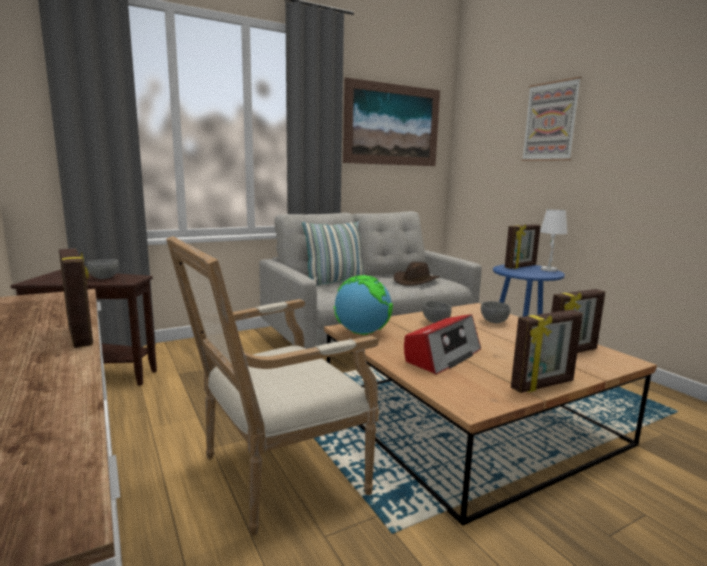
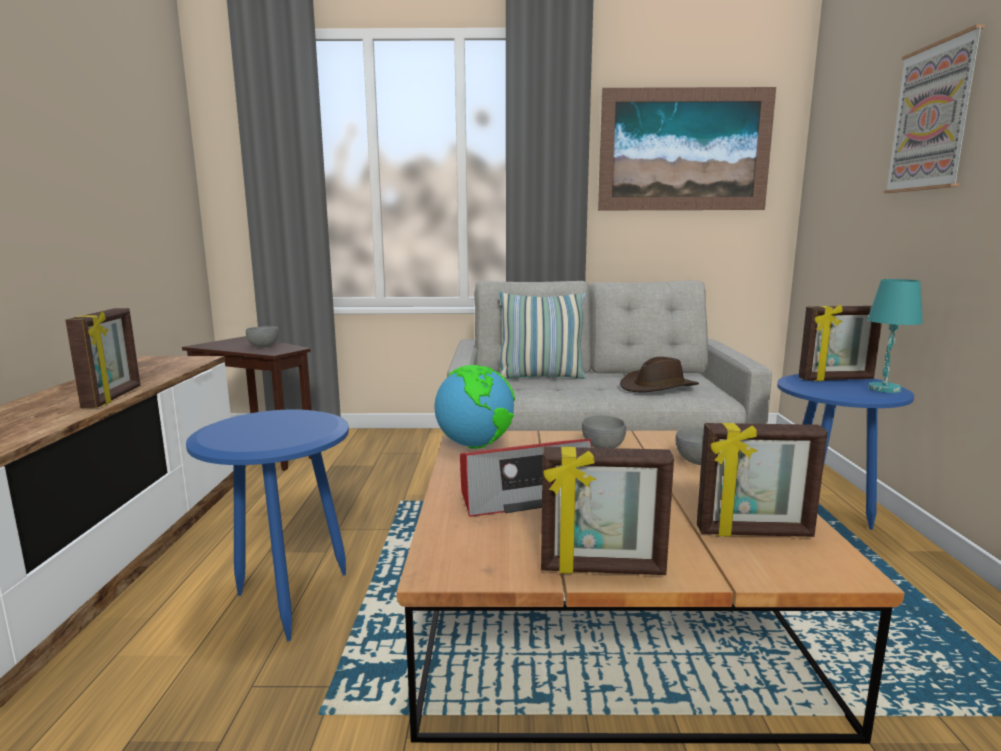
camera: 30 degrees right, 0 degrees up
(274, 475) = (286, 600): armchair -> blue side table
(549, 270) = (884, 389): white table lamp -> turquoise table lamp

